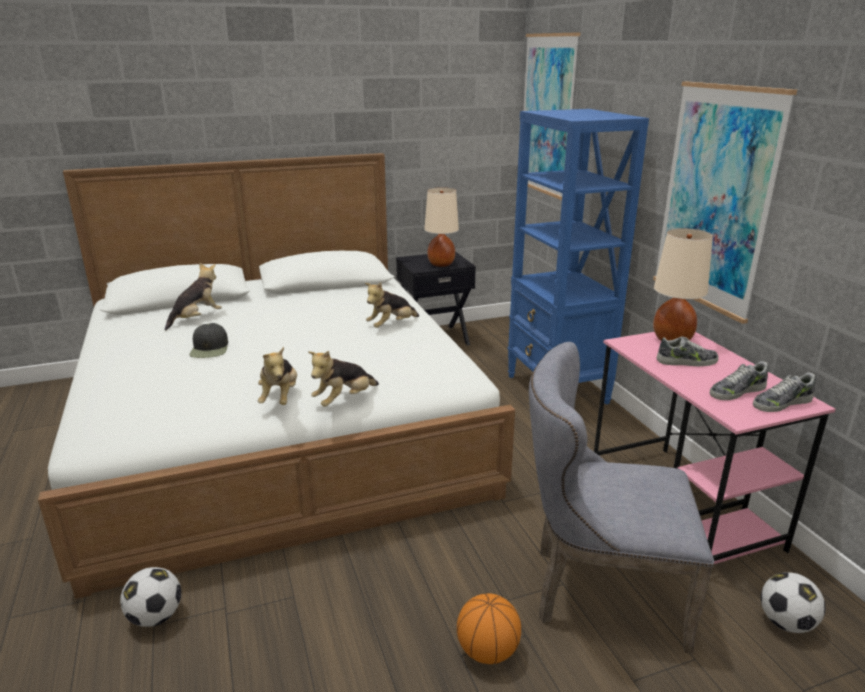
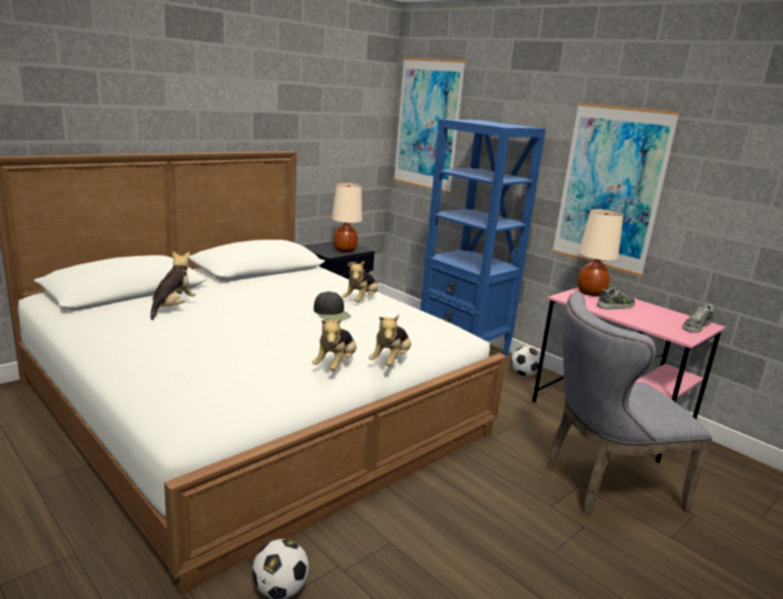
camera: 25 degrees left, 5 degrees down
(210, 348) = (220, 332): black cap -> black cap (332, 313)
(280, 397) = (336, 365): plush toy -> plush toy turned 45 degrees clockwise
(487, 651) = (568, 544): basketball -> none
(736, 391) = (665, 322): shoe -> none
(786, 622) = (723, 479): football -> football (524, 374)

